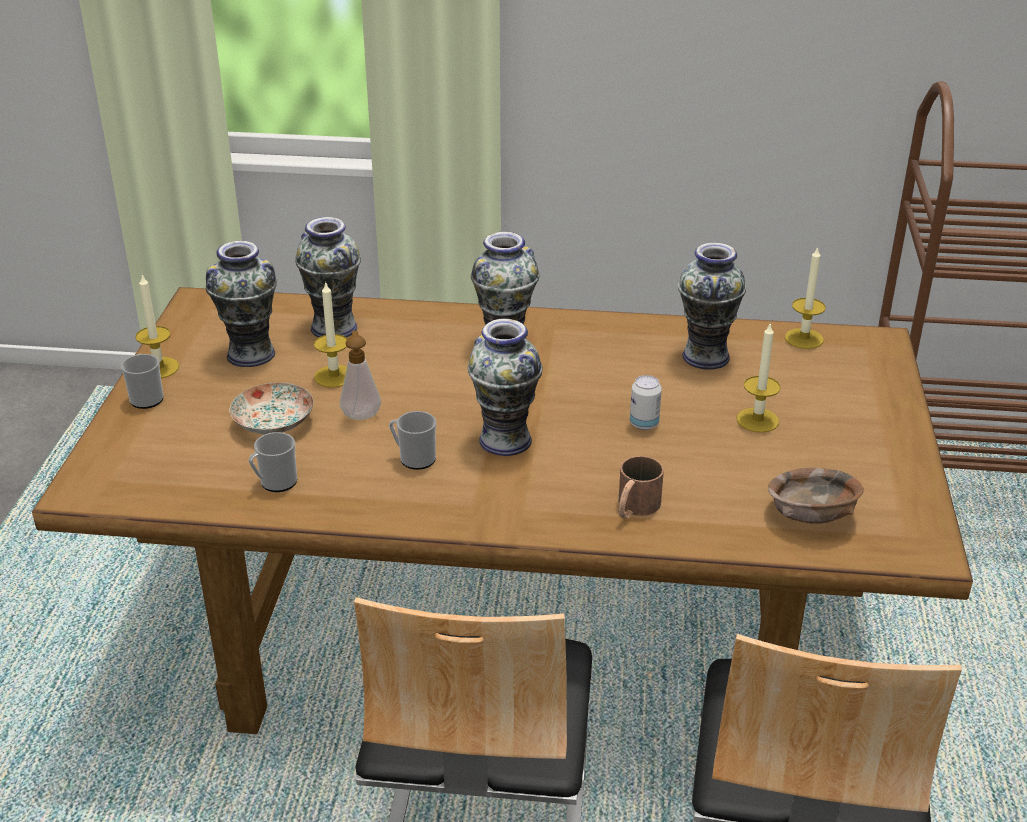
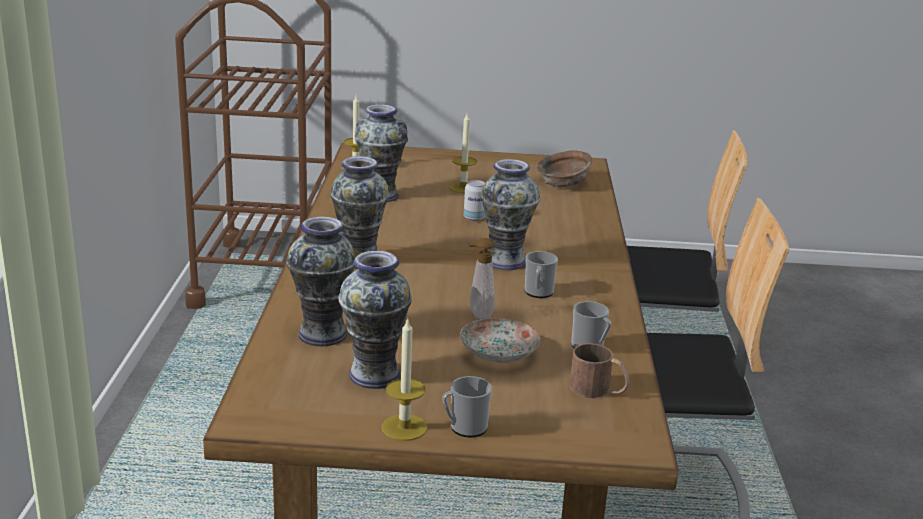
camera: 95 degrees left, 10 degrees down
(334, 376) = (416, 330): candle -> none
(634, 508) = (574, 225): brown mug -> brown mug (599, 390)

